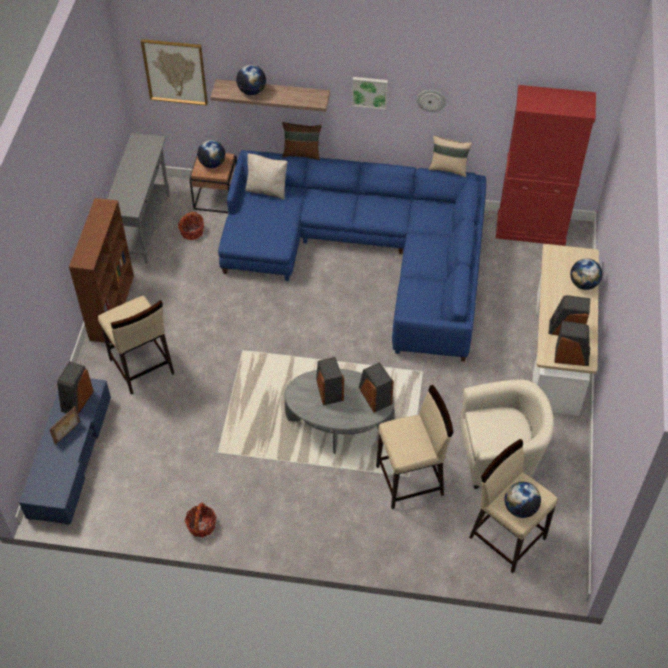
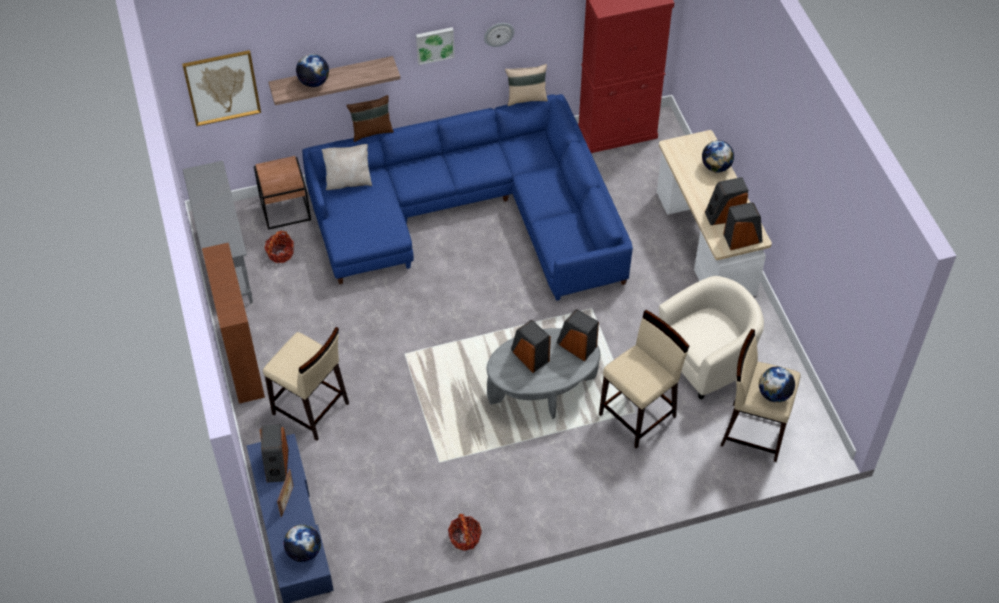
camera: 25 degrees left, 0 degrees up
(212, 164) = (278, 173): globe -> globe (304, 551)

